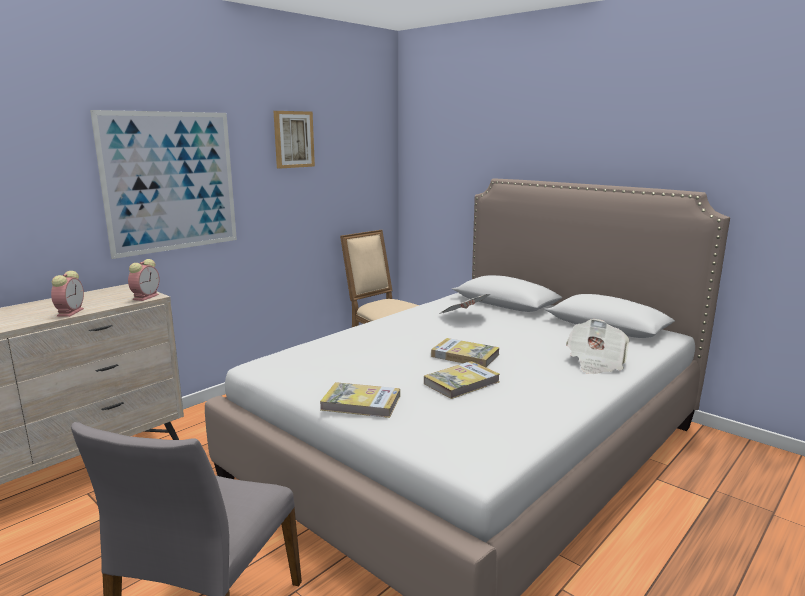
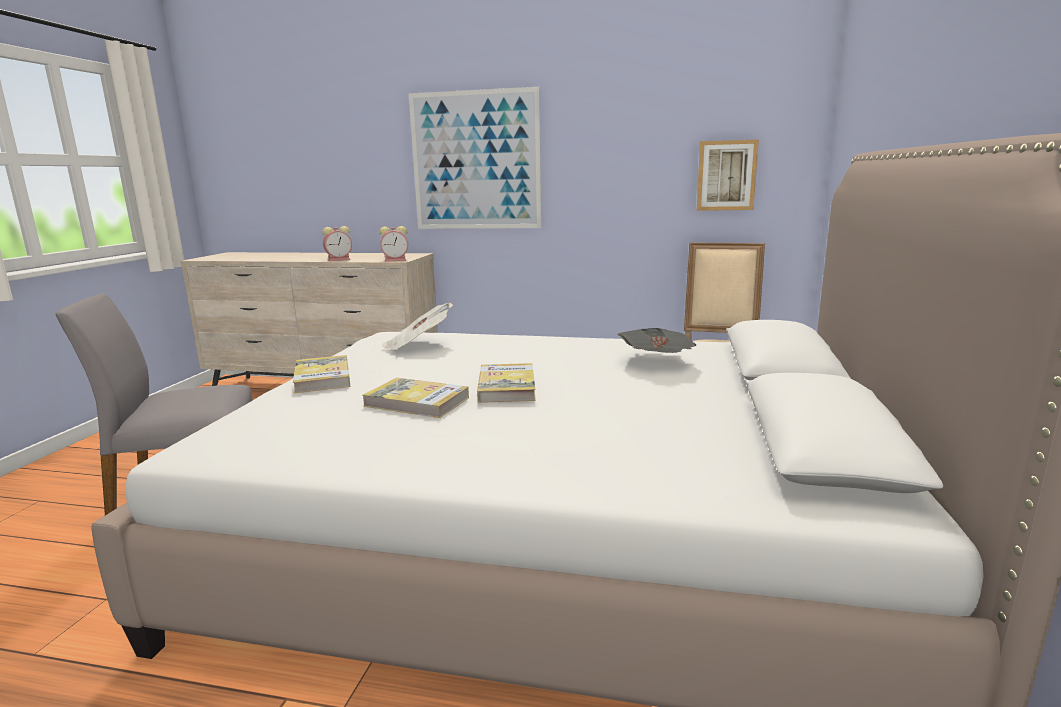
camera: 60 degrees right, 0 degrees up
(293, 139) = (629, 114): picture -> picture (726, 175)
(595, 362) = (597, 462): newspaper -> newspaper (417, 346)

